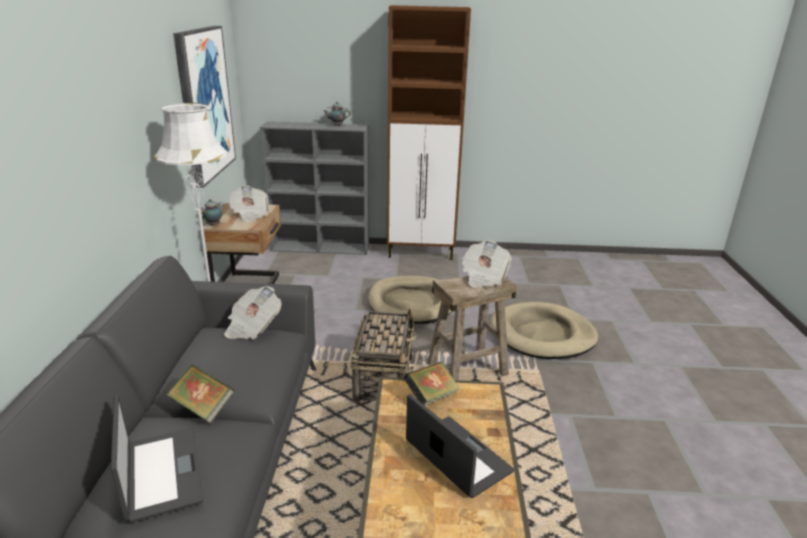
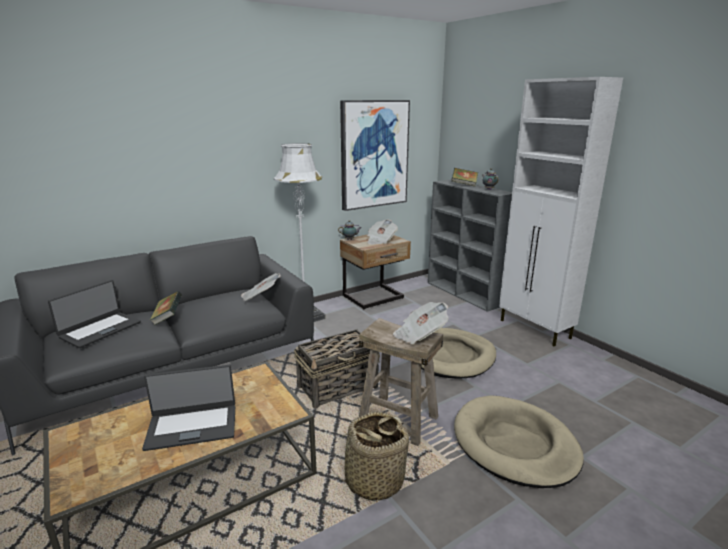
camera: 55 degrees right, 5 degrees down
(421, 253) = (535, 329): brown cabinet -> white cabinet
(431, 396) = (260, 389): book -> book (464, 185)
(457, 457) = (192, 426): laptop -> laptop turned 60 degrees clockwise
(527, 413) = (374, 480): none -> basket

